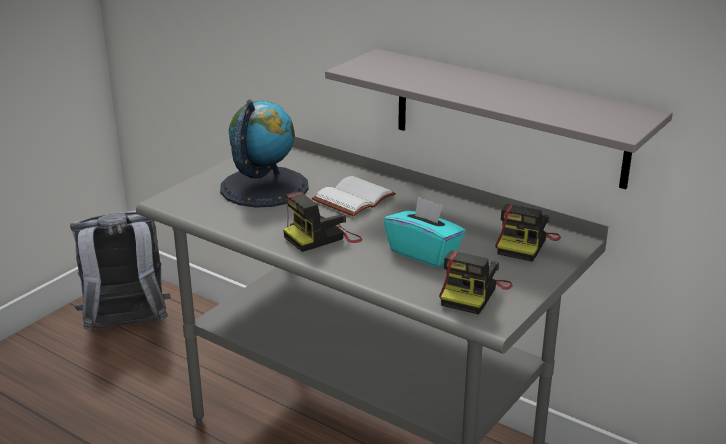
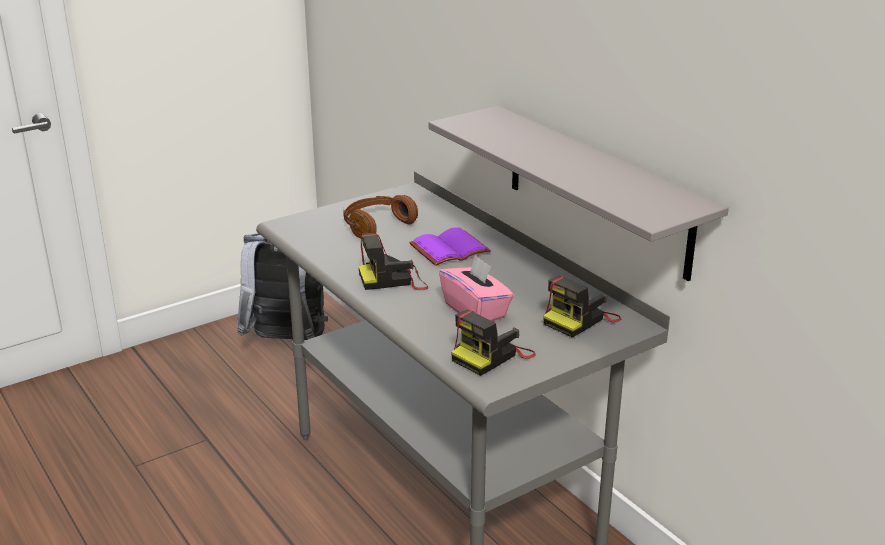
camera: 20 degrees right, 0 degrees up
(264, 187) = (376, 225): globe -> brown headphones
(353, 197) = (449, 248): white book -> purple book
(424, 253) = (475, 310): turquoise tissue box -> pink tissue box

